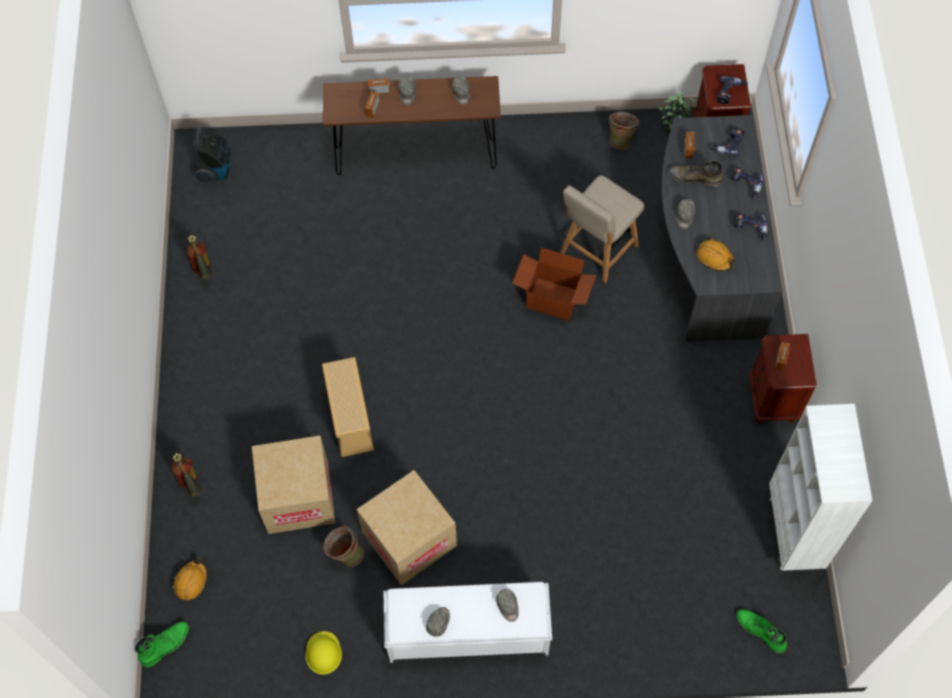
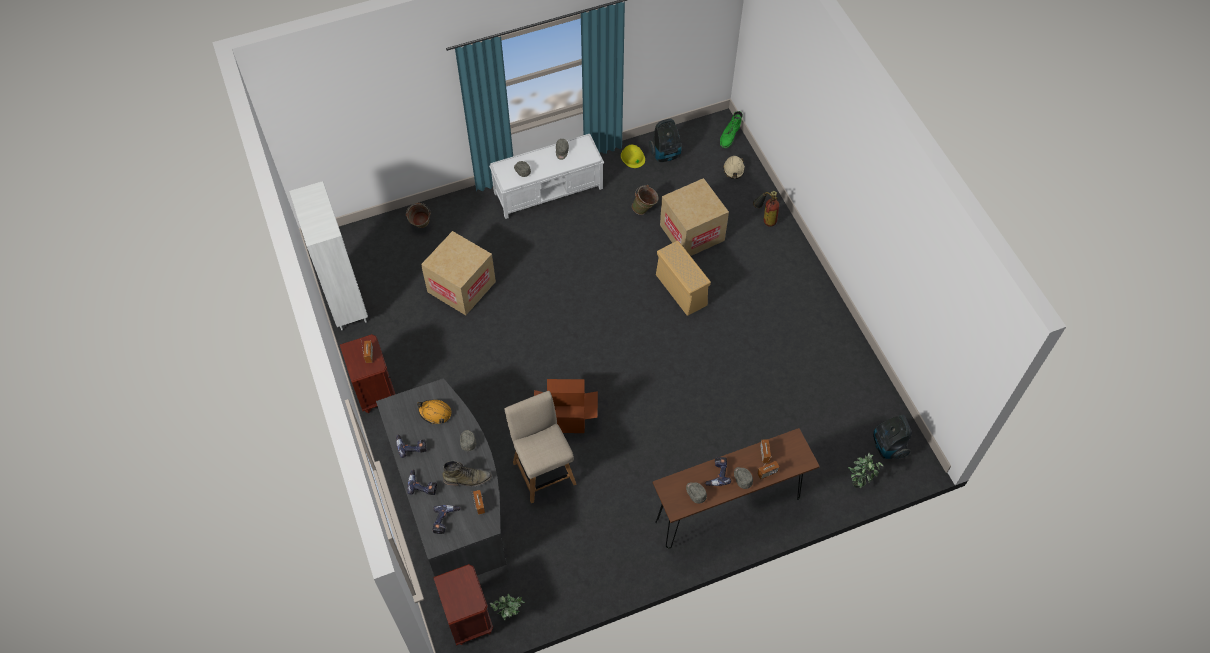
camera: 160 degrees right, 5 degrees down
(191, 581) = (734, 170): orange hard hat -> beige hard hat
(204, 274) = (843, 358): fire extinguisher -> none
(266, 145) = (859, 480): none -> potted plant
(273, 641) = (666, 154): none -> vacuum cleaner
(409, 539) = (607, 229): cardboard box -> cardboard box (461, 287)
(597, 251) = (543, 470): beige chair -> beige chair turned 45 degrees counterclockwise
(621, 139) = (553, 585): green bucket -> green bucket (421, 227)
(730, 93) = (455, 584): power drill -> power drill (716, 474)
(760, 631) = (359, 241): green boot -> none

